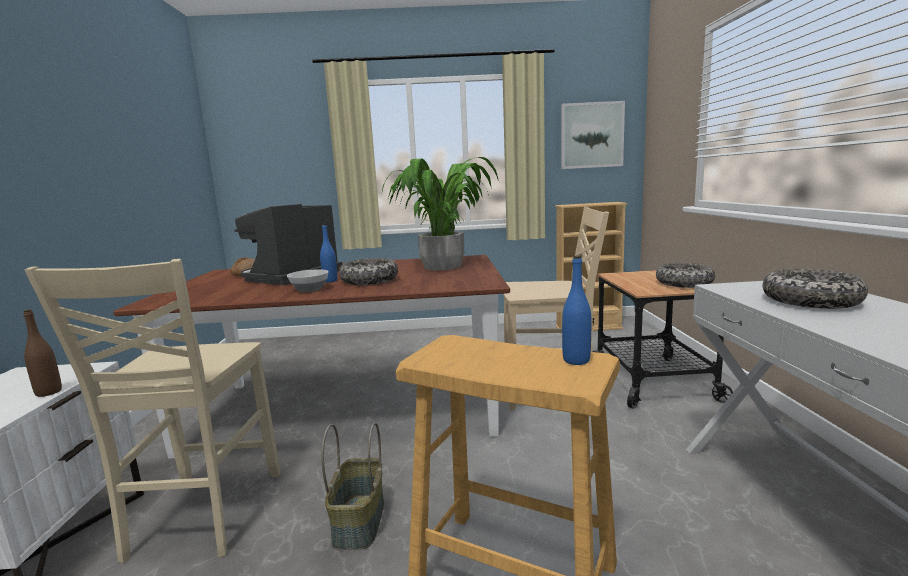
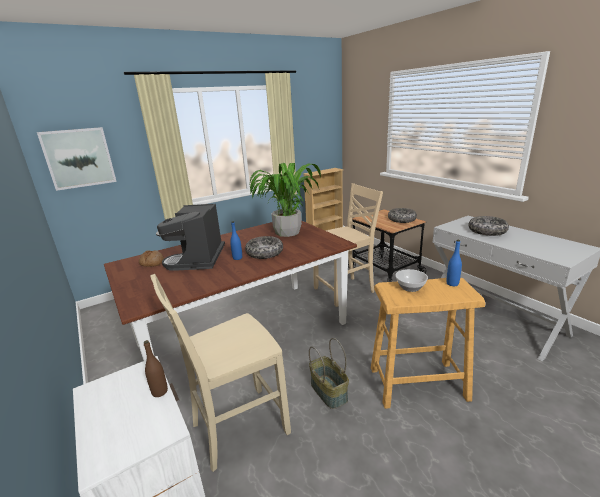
camera: 30 degrees left, 10 degrees up
(203, 515) = (237, 428): beige chair -> beige chair turned 90 degrees clockwise
(309, 290) = (240, 269): bowl -> bowl (410, 288)
(591, 135) = (315, 126): picture -> picture (79, 158)

